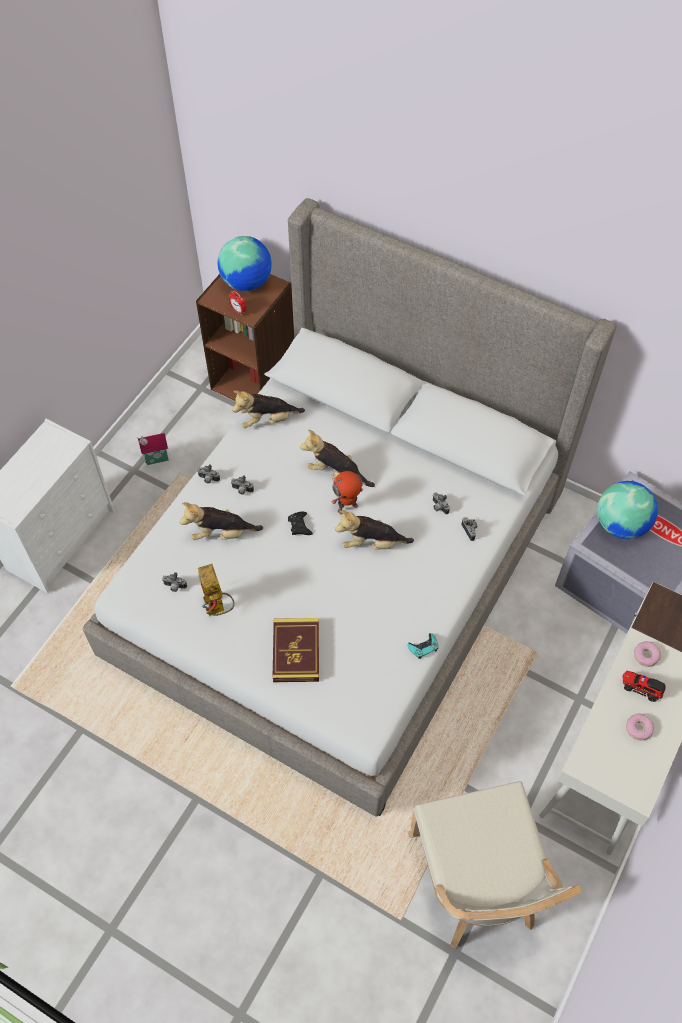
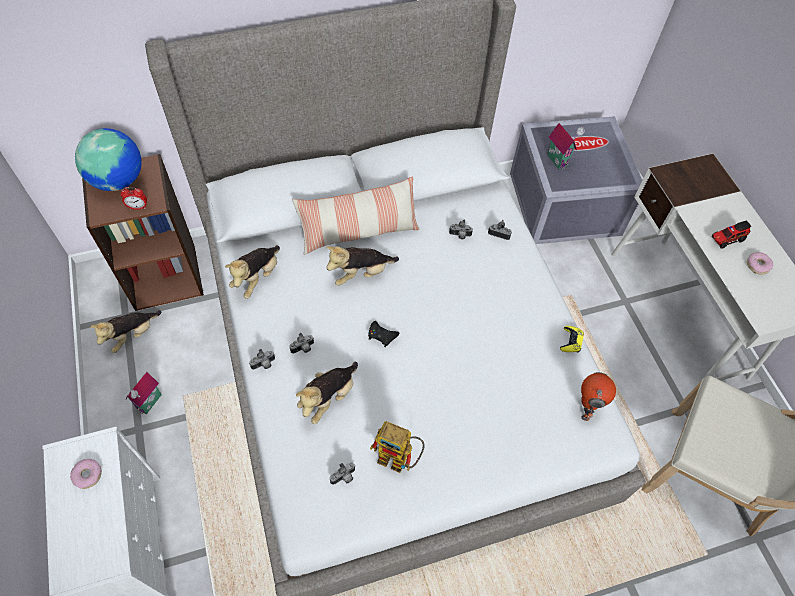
camera: 50 degrees left, 0 degrees up
(296, 652) = (496, 432): book -> none
(347, 507) = (399, 290): toy robot -> toy robot (585, 408)
(369, 444) = (359, 232): none -> pillow
(372, 543) = (447, 300): plush toy -> plush toy (132, 335)
(423, 647) = (571, 341): turquoise game controller -> yellow game controller
(621, 524) = (558, 160): globe -> toy house
(645, 655) = (703, 217): donut -> donut (87, 475)

